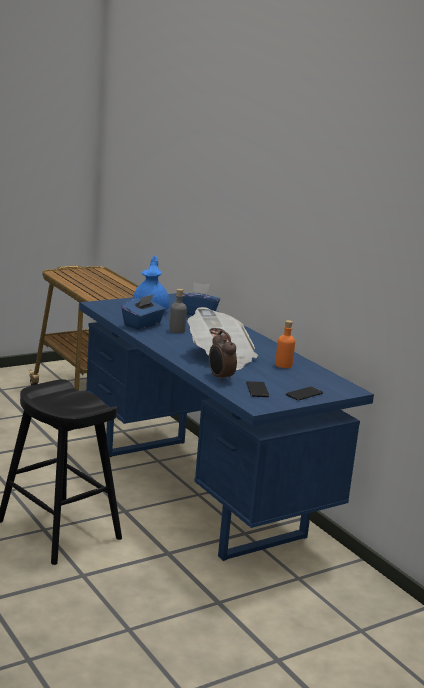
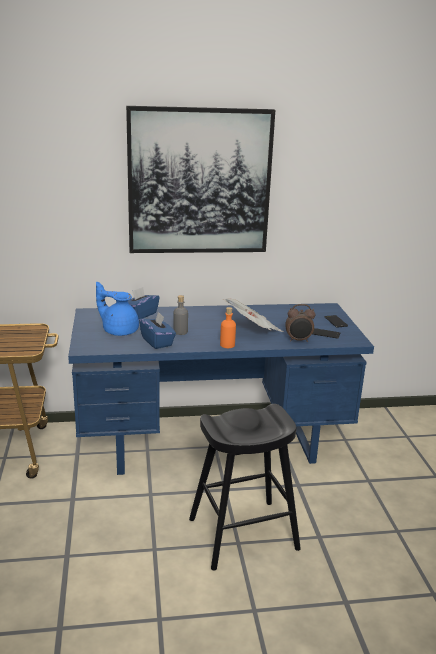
camera: 65 degrees left, 5 degrees up
(276, 184) = (199, 182): none -> picture
(283, 365) = (276, 314): orange bottle -> orange bottle (227, 345)

